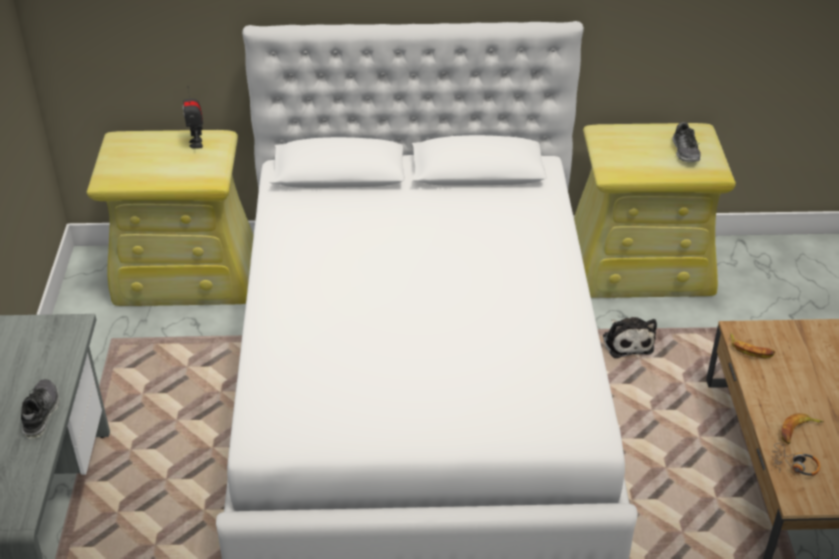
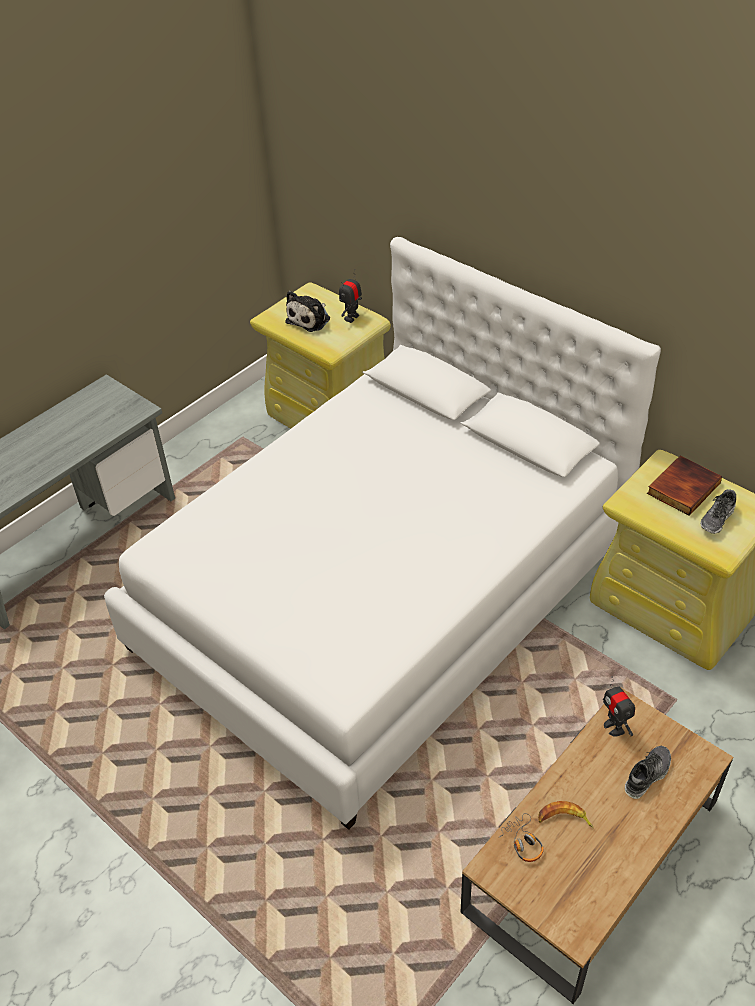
camera: 45 degrees right, 5 degrees up
(41, 413) = (62, 456): shoe -> shoe (647, 775)
(627, 342) = (581, 659): plush toy -> plush toy (310, 319)
(636, 142) = (682, 487): none -> book
(750, 349) = (614, 727): banana -> toy robot

